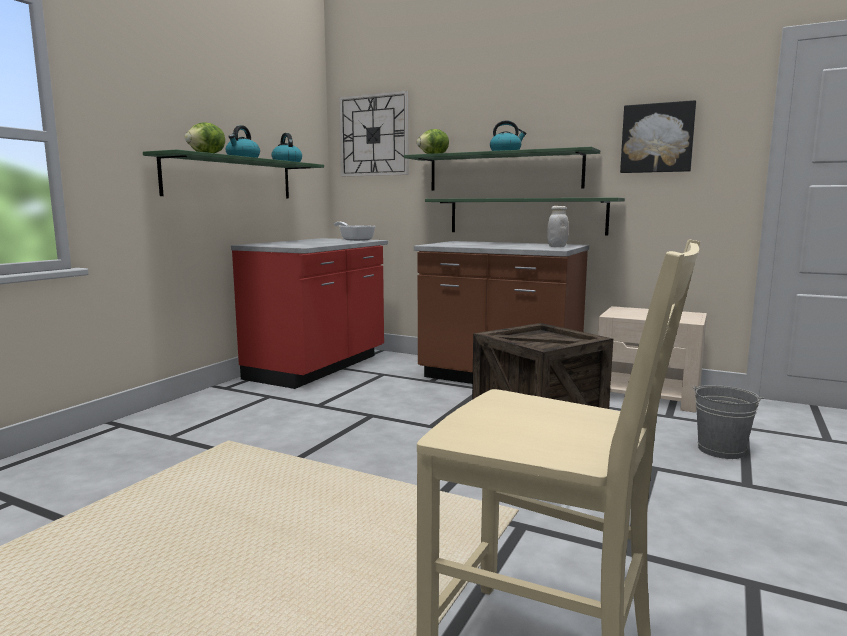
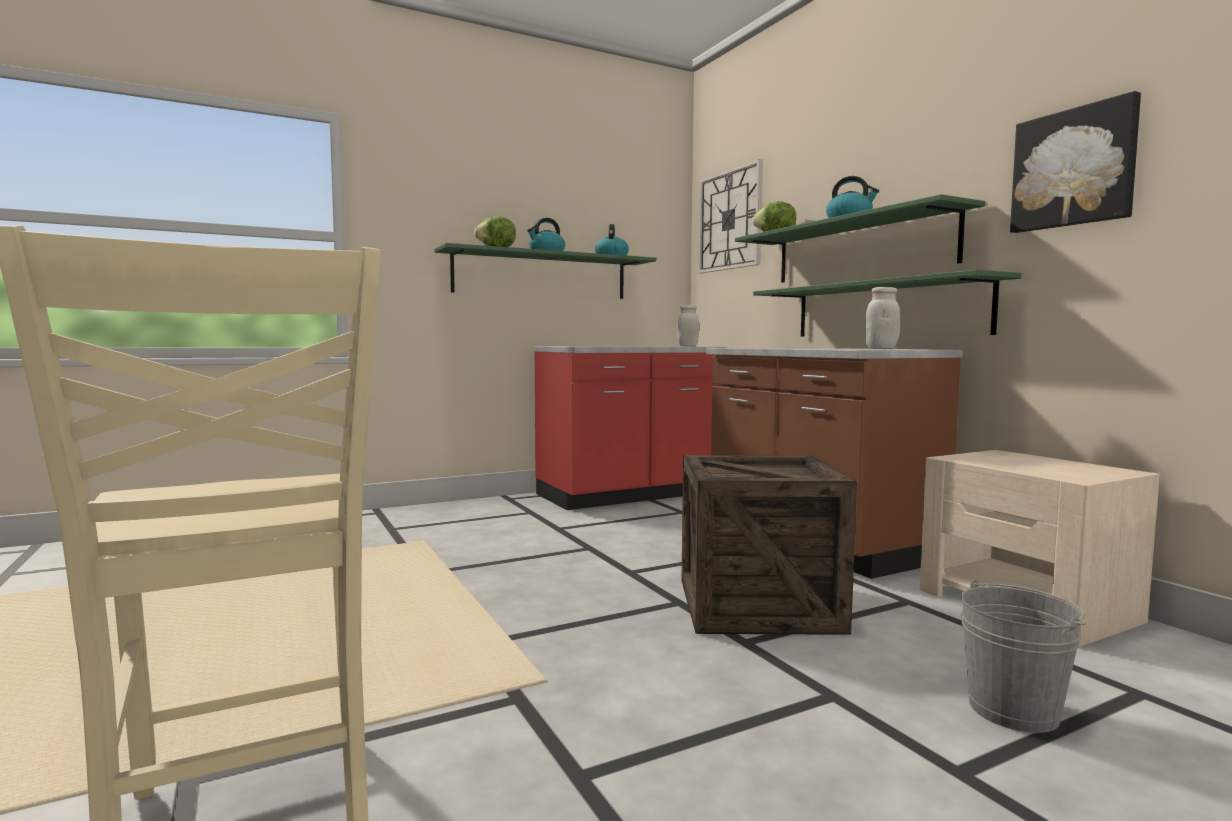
camera: 35 degrees right, 5 degrees down
(355, 240) = (687, 346): frying pan -> white jar

